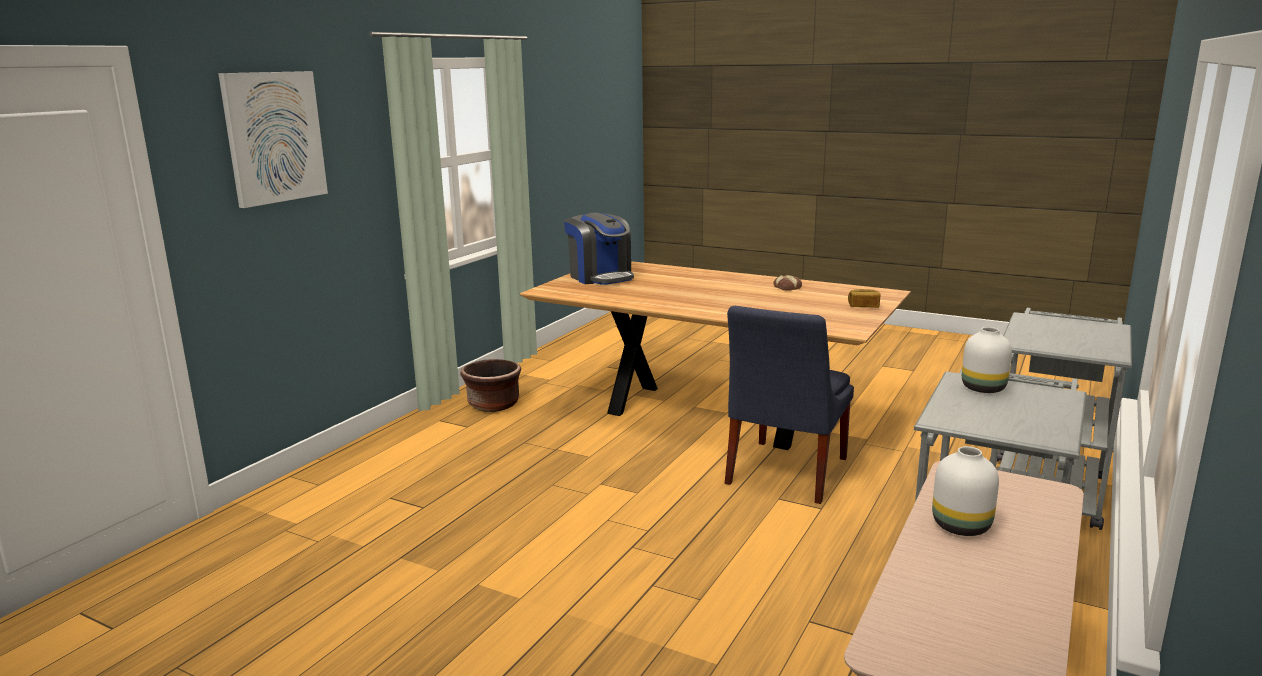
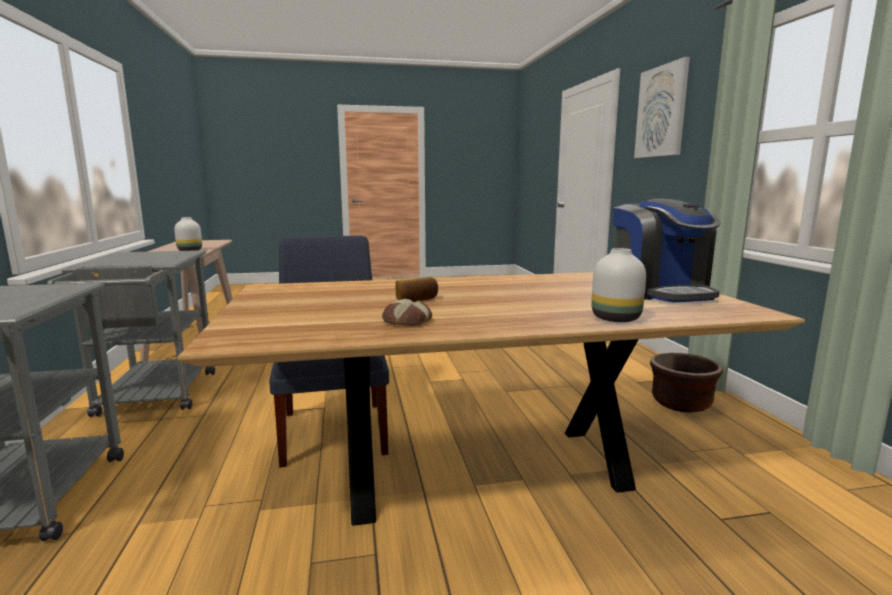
camera: 140 degrees right, 5 degrees down
(600, 277) = (660, 292): coffee machine -> coffee machine turned 120 degrees counterclockwise
(864, 306) = (262, 312): bread -> bread (417, 300)
(983, 389) = (150, 261): white vase -> white vase (615, 318)

